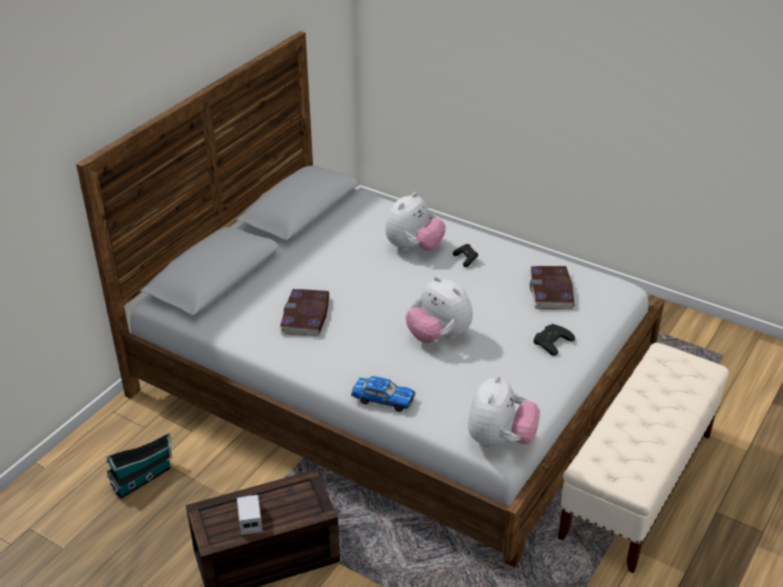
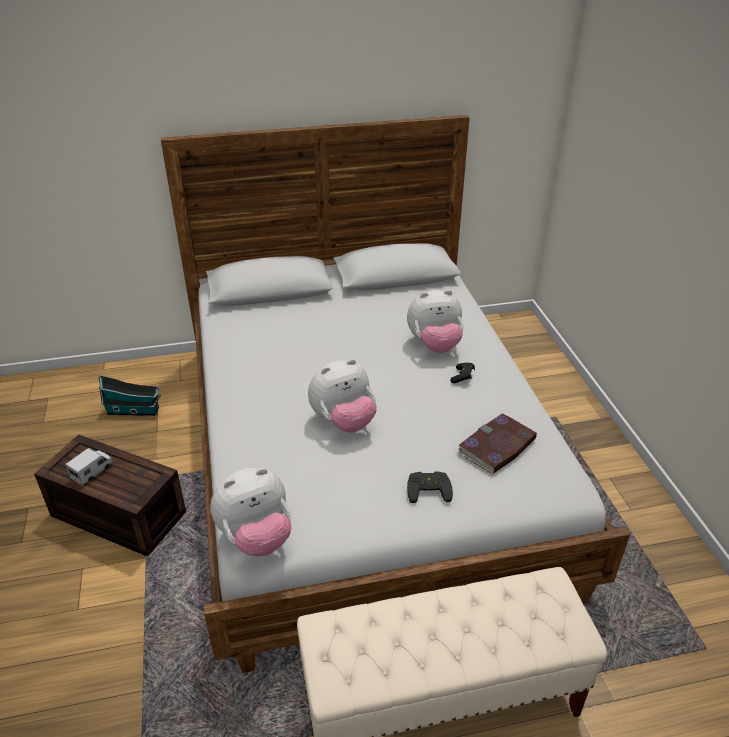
camera: 45 degrees right, 0 degrees up
(305, 315) = (281, 347): book -> none
(383, 399) = (230, 440): toy car -> none
(438, 336) = (343, 421): plush toy -> plush toy turned 120 degrees counterclockwise

